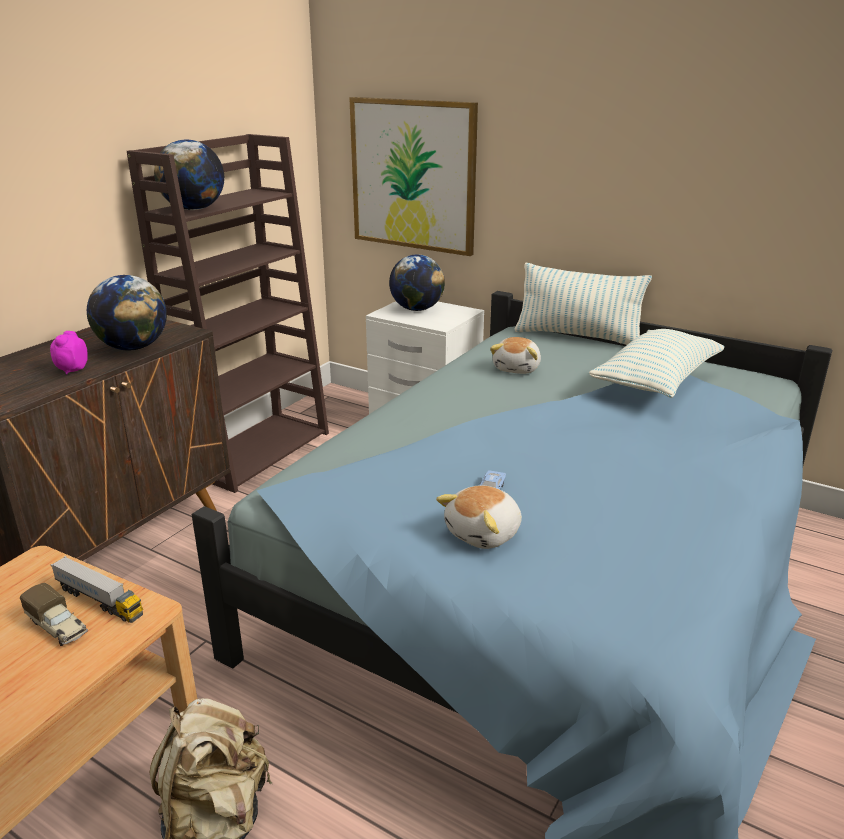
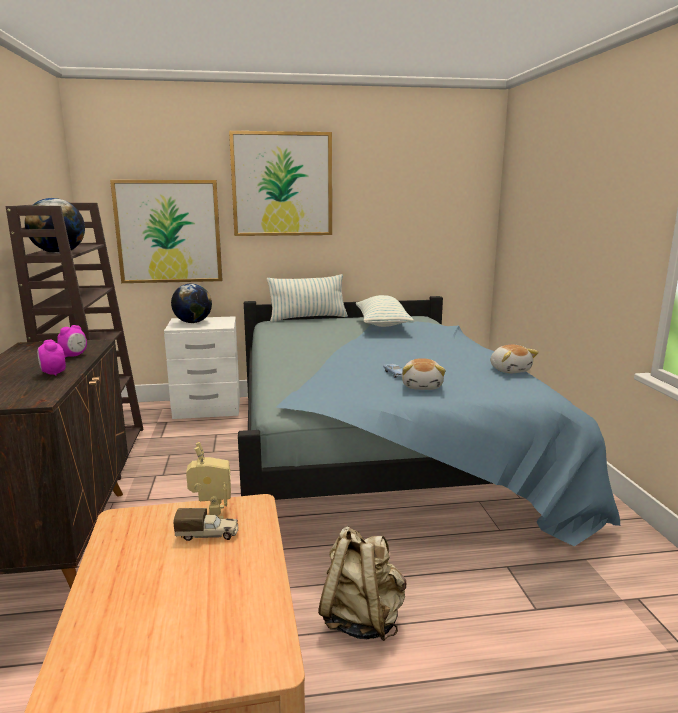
camera: 40 degrees left, 10 degrees down
(99, 601) = (211, 513): toy truck -> toy robot
(133, 347) = (74, 355): globe -> alarm clock
(517, 368) = (305, 334): plush toy -> plush toy (510, 370)
(571, 114) = (282, 184): none -> picture

